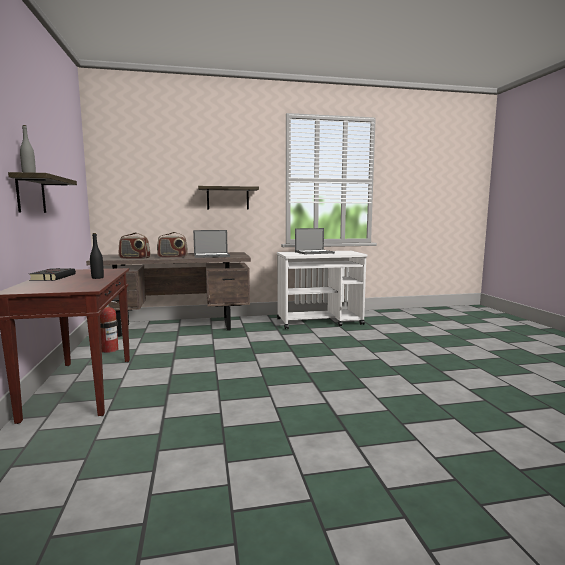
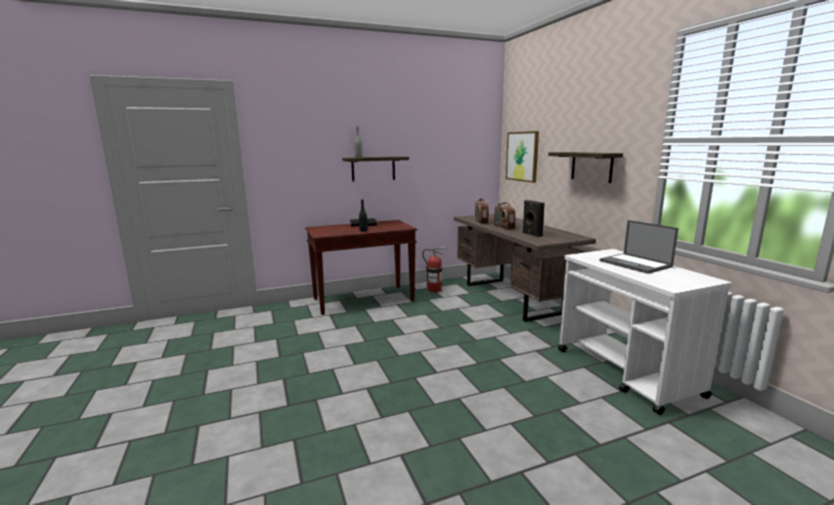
camera: 80 degrees right, 5 degrees up
(132, 192) = (522, 156): none -> picture
(212, 256) = (531, 234): laptop -> black speaker

